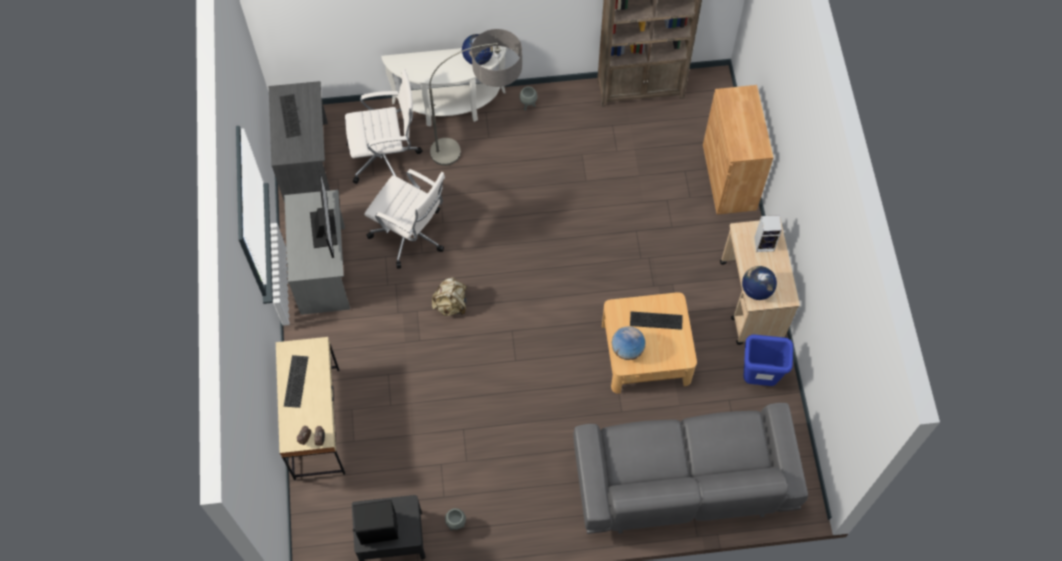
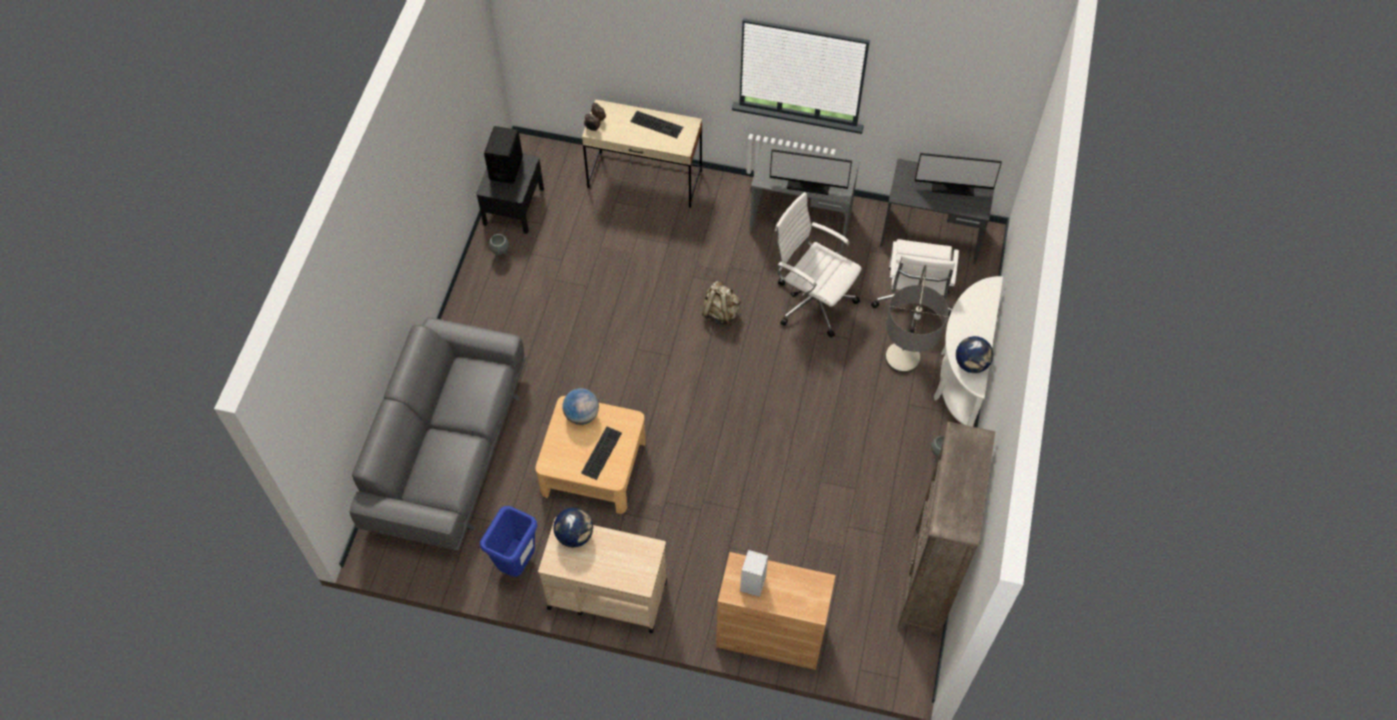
camera: 110 degrees right, 5 degrees down
(289, 115) = (953, 185): keyboard -> monitor
(410, 235) = (812, 300): white office chair -> white office chair turned 75 degrees clockwise
(765, 243) = (626, 567): speaker -> speaker (753, 585)

